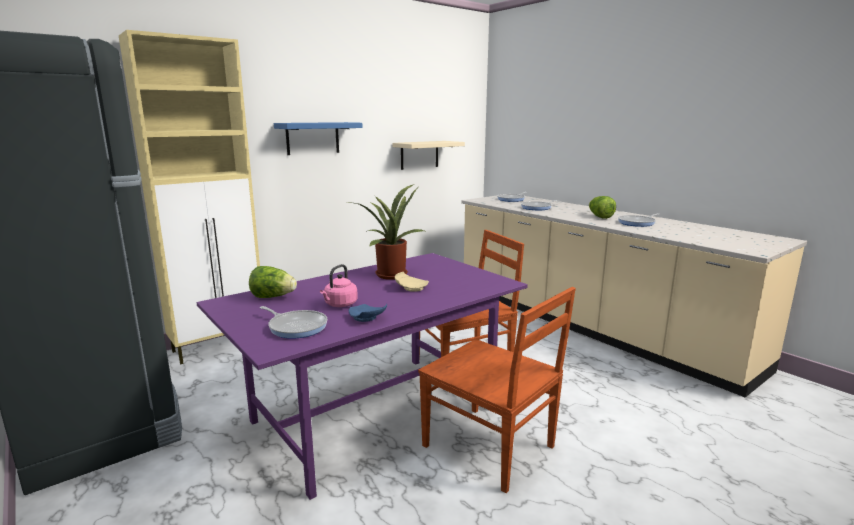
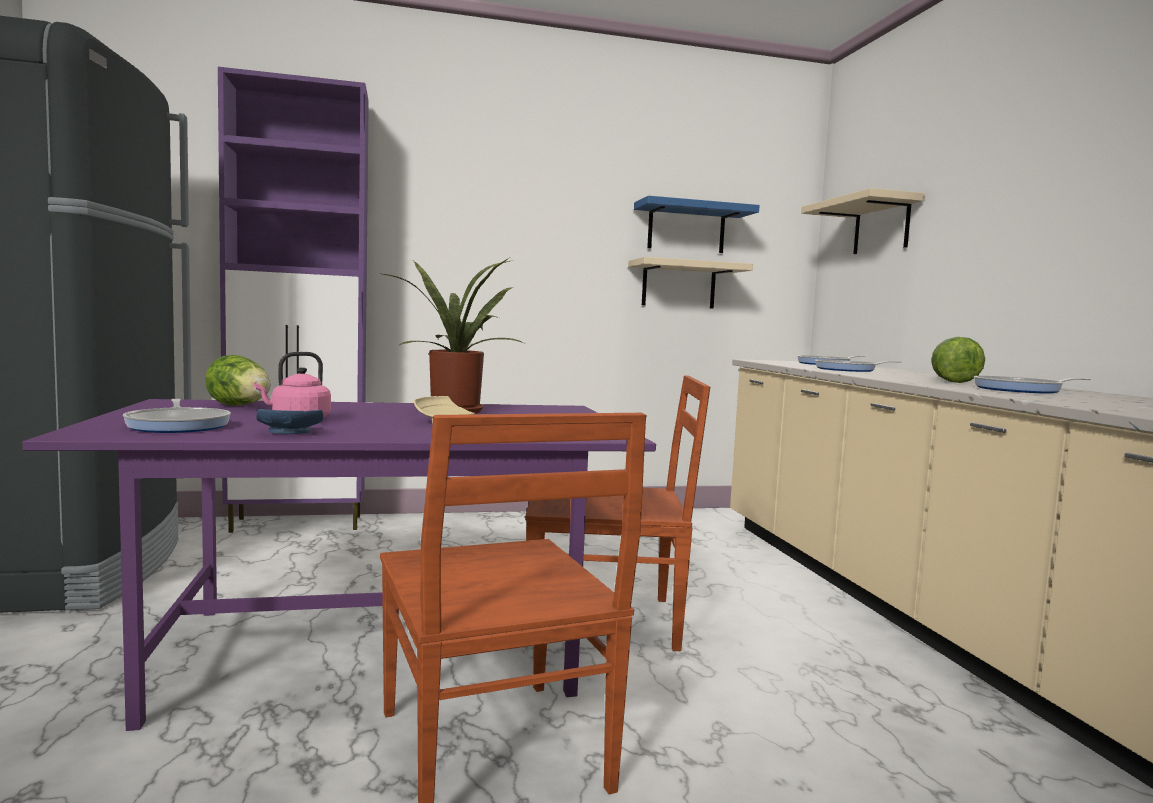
camera: 25 degrees right, 10 degrees down
(220, 346) = (299, 524): beige cabinet -> purple cabinet
(312, 138) = (490, 240): blue shelf -> blue shelf (686, 228)
(531, 119) = (881, 226): none -> beige shelf

